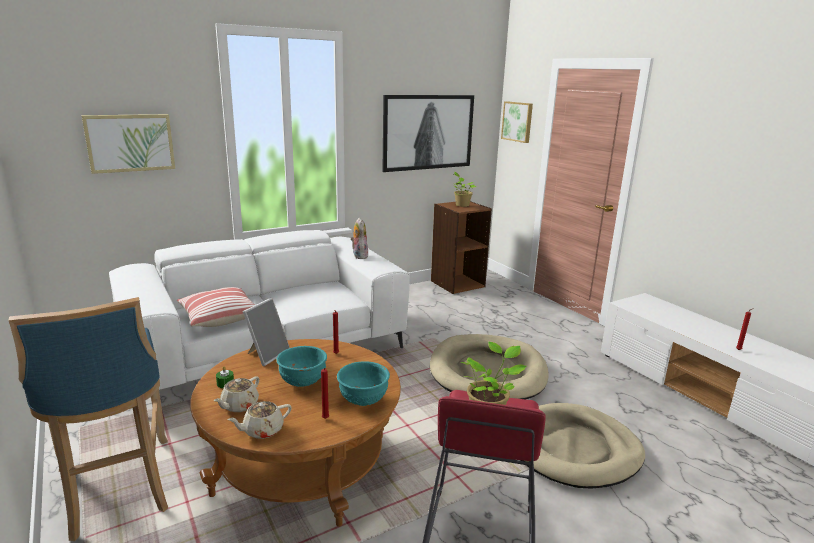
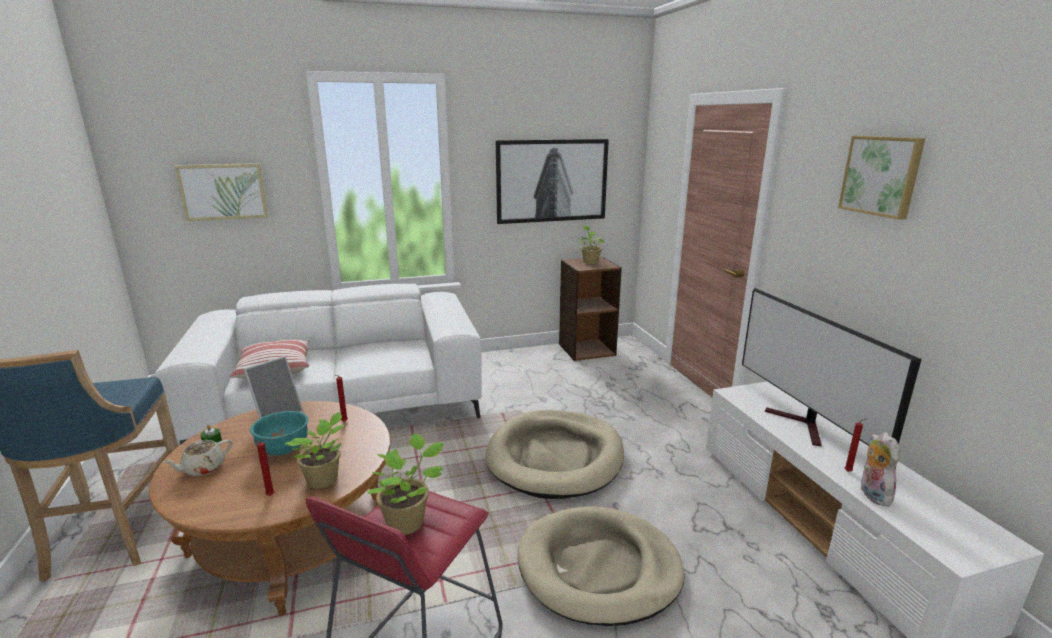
camera: 15 degrees right, 0 degrees up
(262, 430) = (199, 500): beige teapot -> none
(359, 256) = (440, 314): plush toy -> plush toy (871, 494)
(362, 401) = (324, 480): turquoise bowl -> potted plant
(518, 121) = (659, 168): picture -> picture (881, 175)
(689, 322) = (803, 426): none -> television

